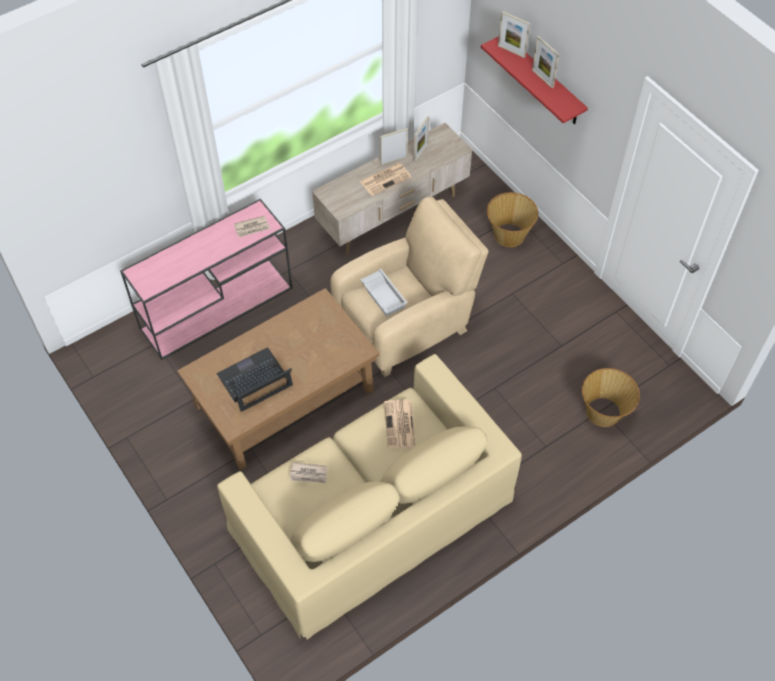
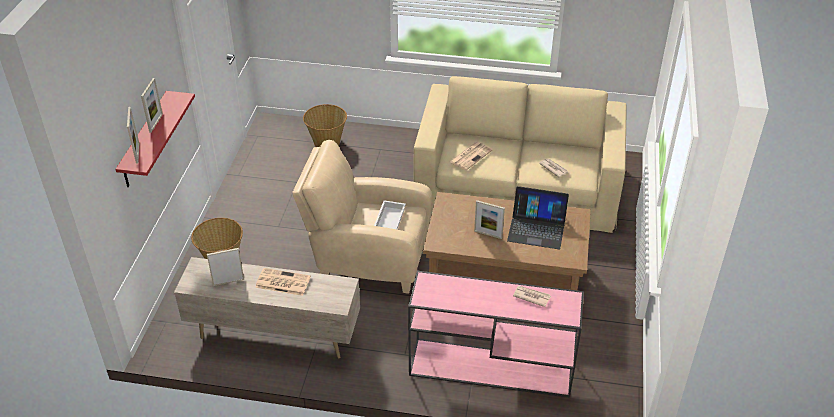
camera: 135 degrees left, 15 degrees down
(252, 227) = (441, 287): newspaper -> newspaper (531, 296)
(393, 160) = (255, 292): picture frame -> picture frame (488, 234)

